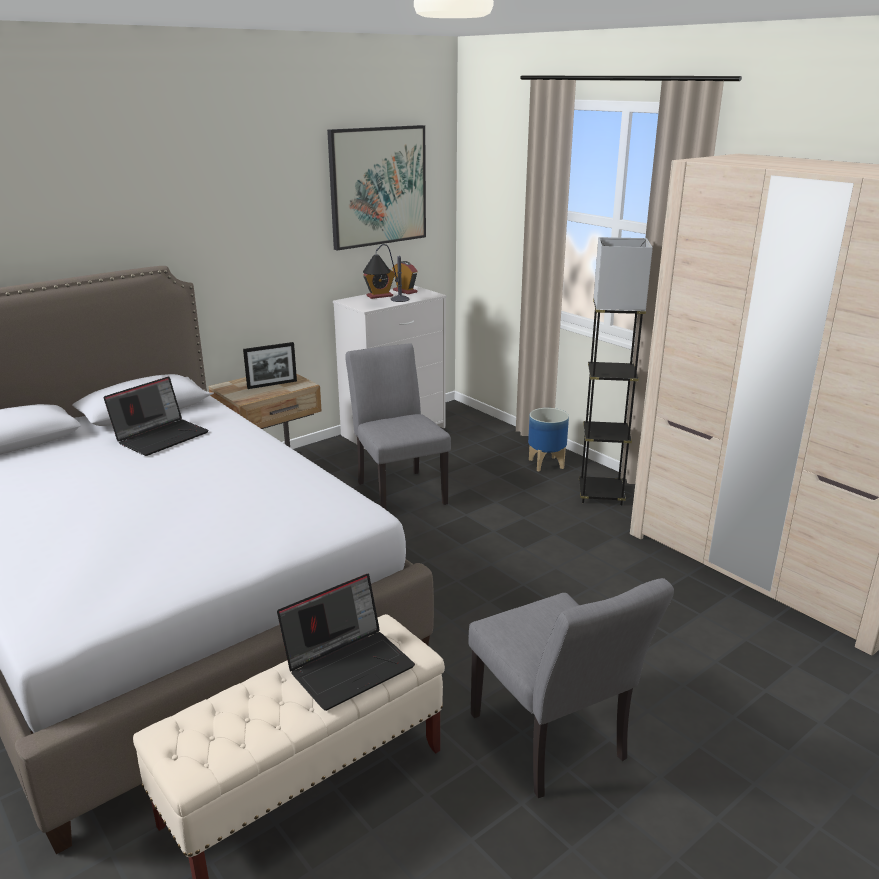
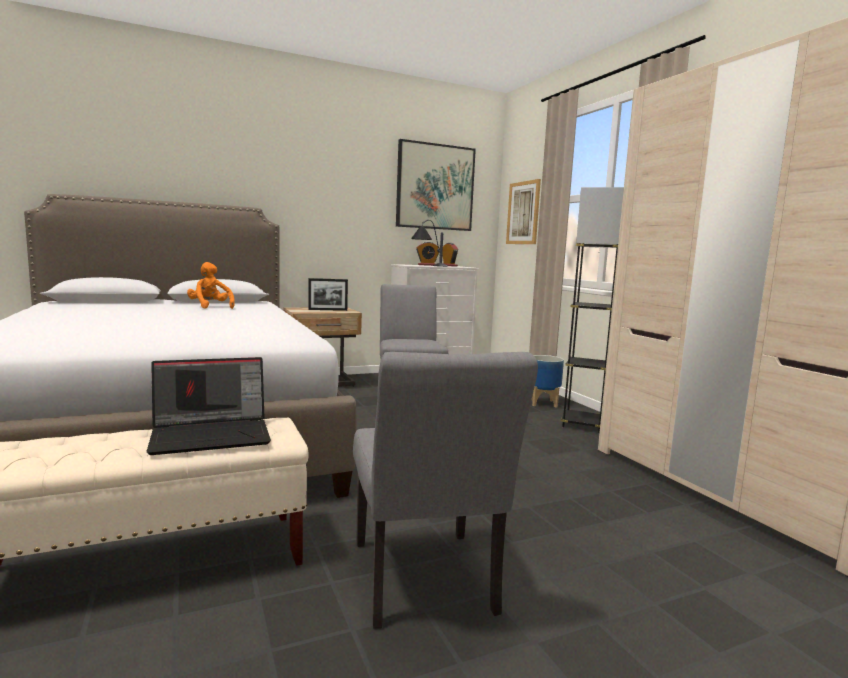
camera: 15 degrees right, 15 degrees down
(161, 436) = (210, 307): laptop -> orange plush toy
(495, 215) = (523, 213): none -> picture

